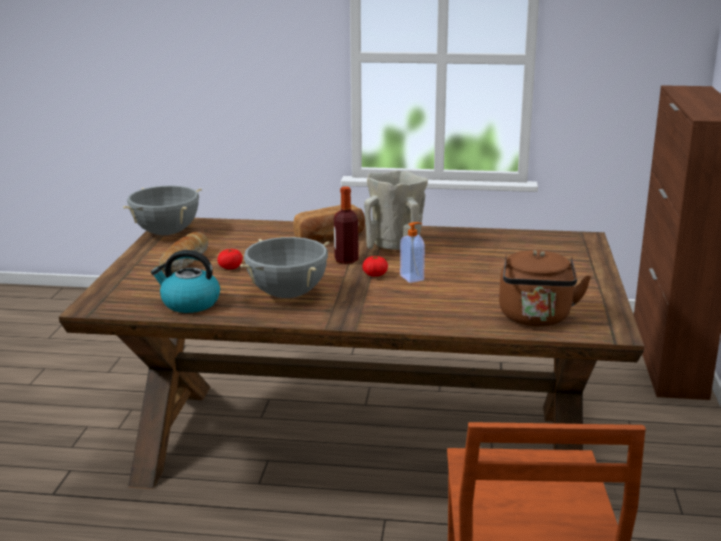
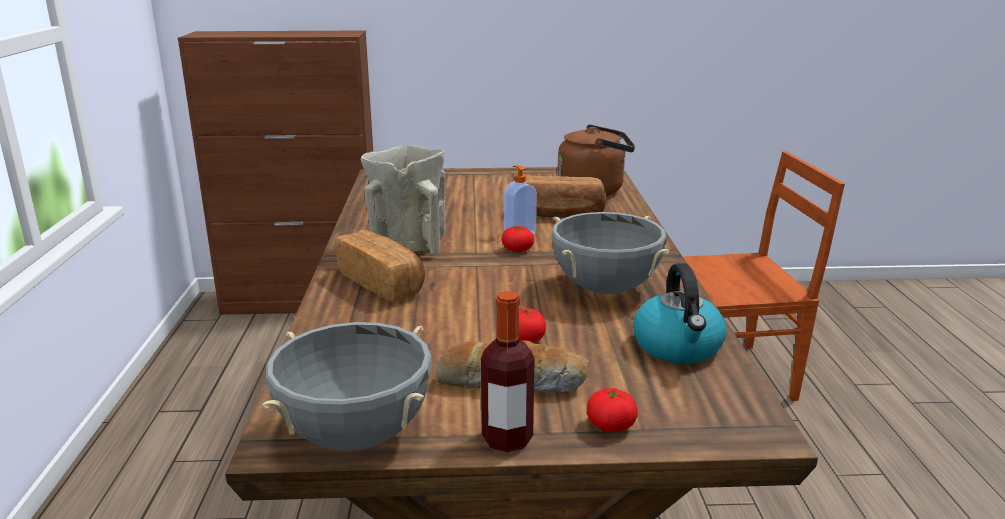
camera: 100 degrees left, 0 degrees up
(128, 277) = (610, 425): none -> tomato
(346, 260) = (472, 267): bottle -> bottle (507, 439)
(459, 296) = (559, 214): none -> bread

